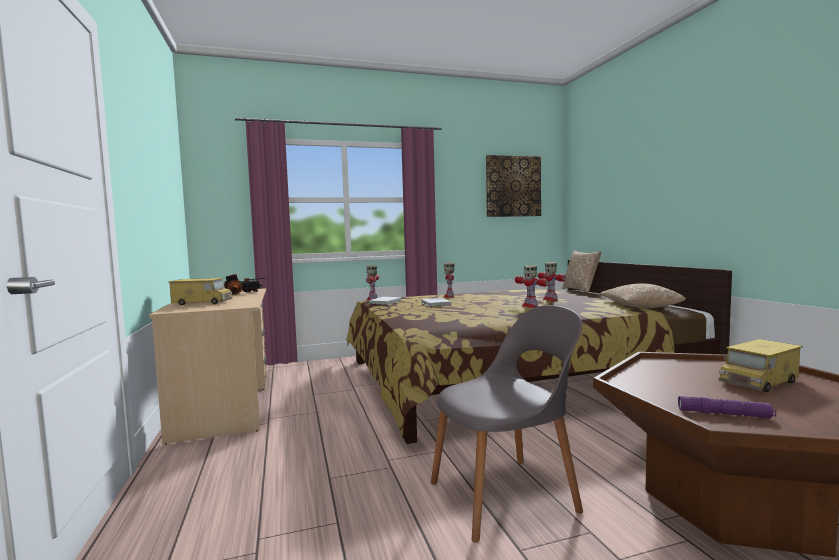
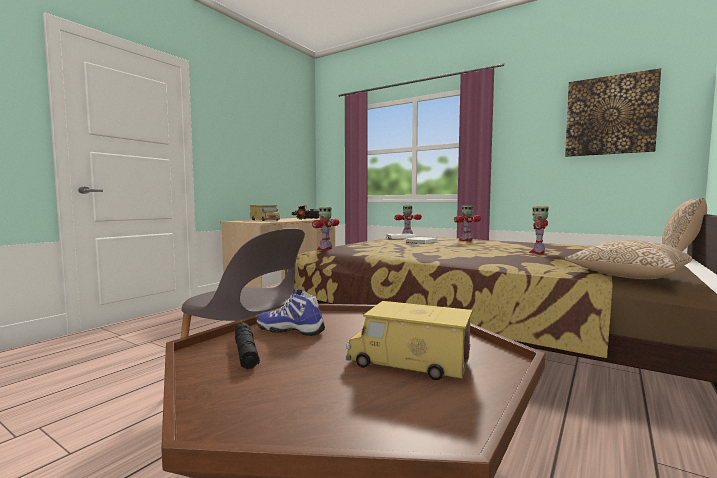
camera: 50 degrees right, 0 degrees up
(529, 306) = (477, 253): toy robot -> toy robot (325, 249)
(667, 394) = (291, 330): none -> shoe
(724, 414) = (246, 352): purple flashlight -> black flashlight

